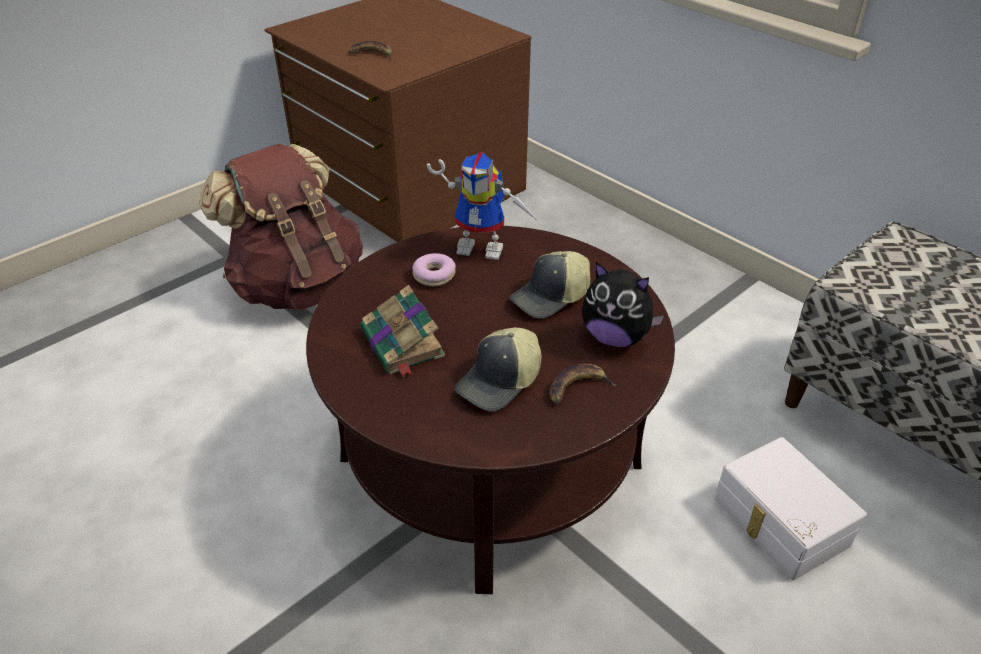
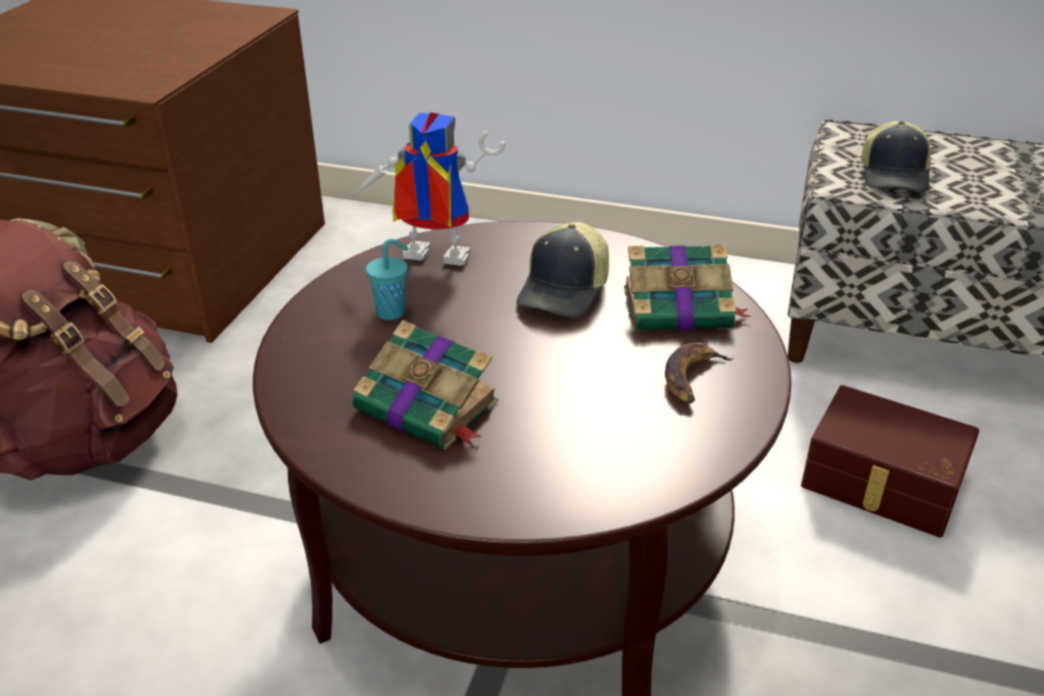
camera: 30 degrees left, 5 degrees down
(371, 54) = (89, 66): banana -> none
(434, 275) = (392, 312): donut -> turquoise cup
(485, 247) = (428, 260): toy robot -> toy robot turned 150 degrees counterclockwise
(500, 382) = (597, 405): cap -> cap (894, 176)
(615, 337) = (680, 309): plush toy -> book
(778, 522) = (881, 484): white storage box -> brown storage box

